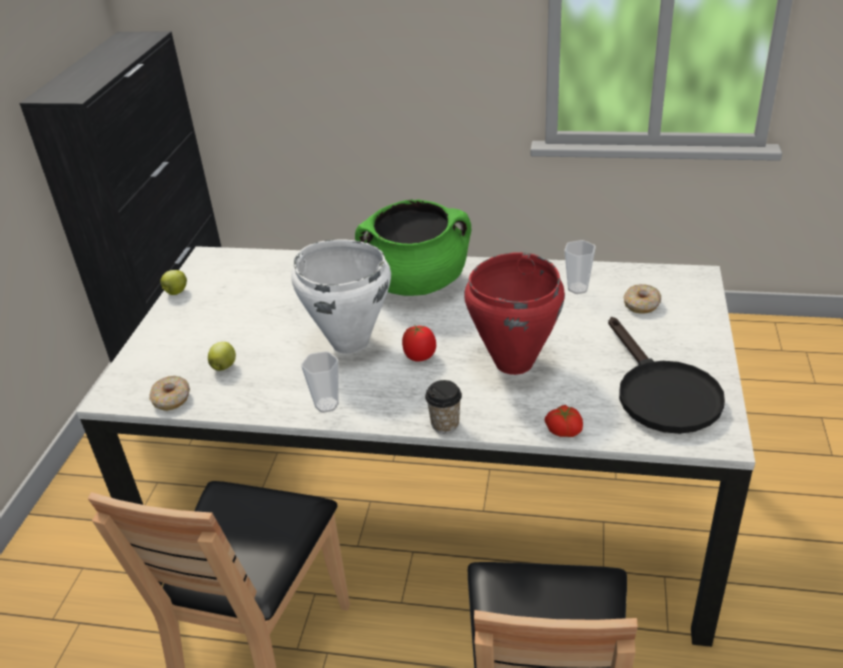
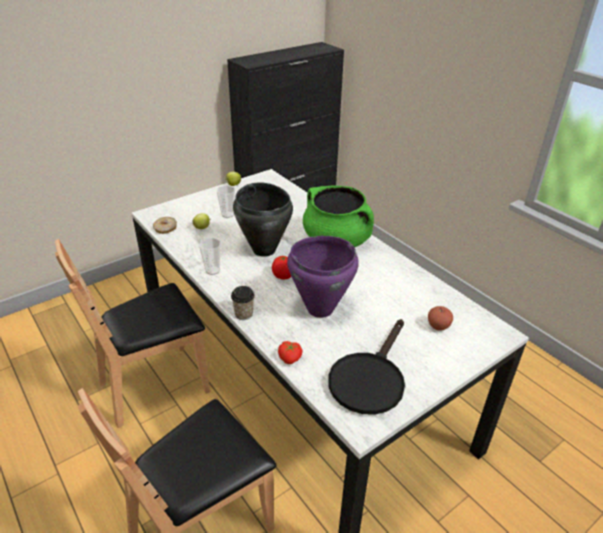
camera: 40 degrees right, 0 degrees up
(350, 342) = (264, 249): white cooking pot -> black cooking pot
(513, 363) = (319, 309): red cooking pot -> purple cooking pot
(578, 288) = (415, 294): cup -> cup (227, 215)
(641, 305) = (438, 326): donut -> apple

